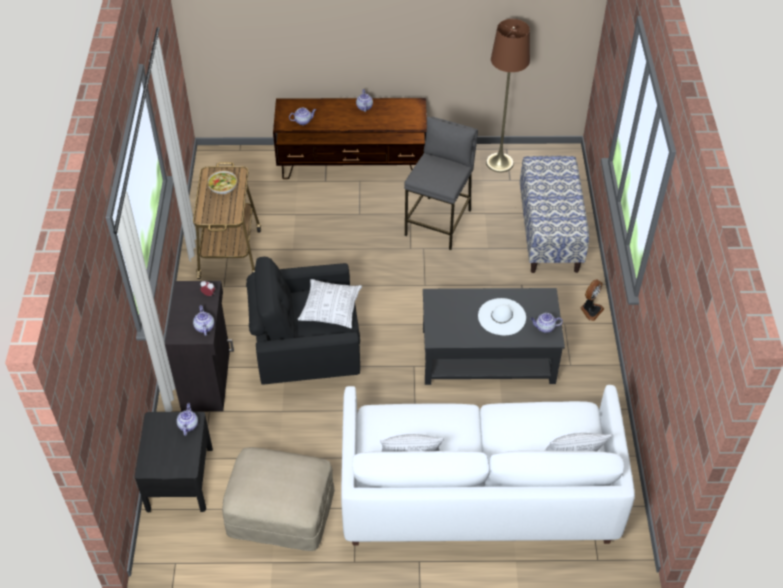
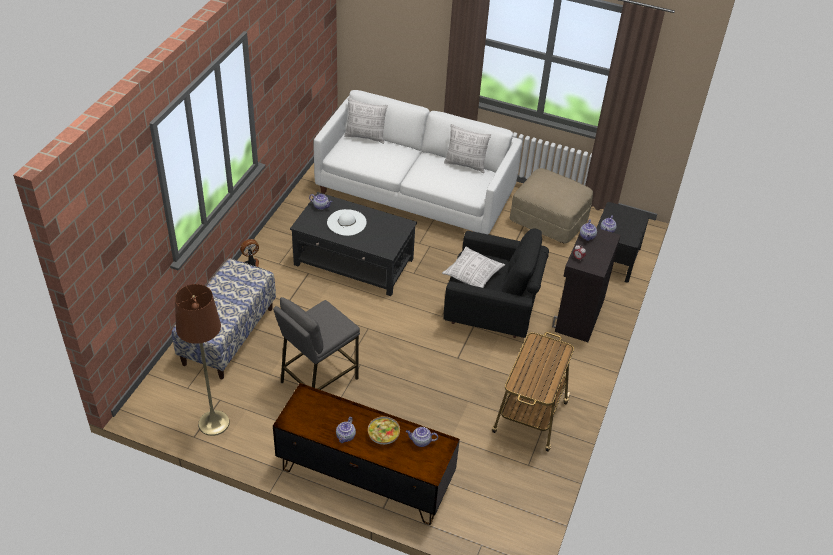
camera: 160 degrees left, 5 degrees down
(223, 187) = (535, 375): bowl -> bowl (383, 435)

